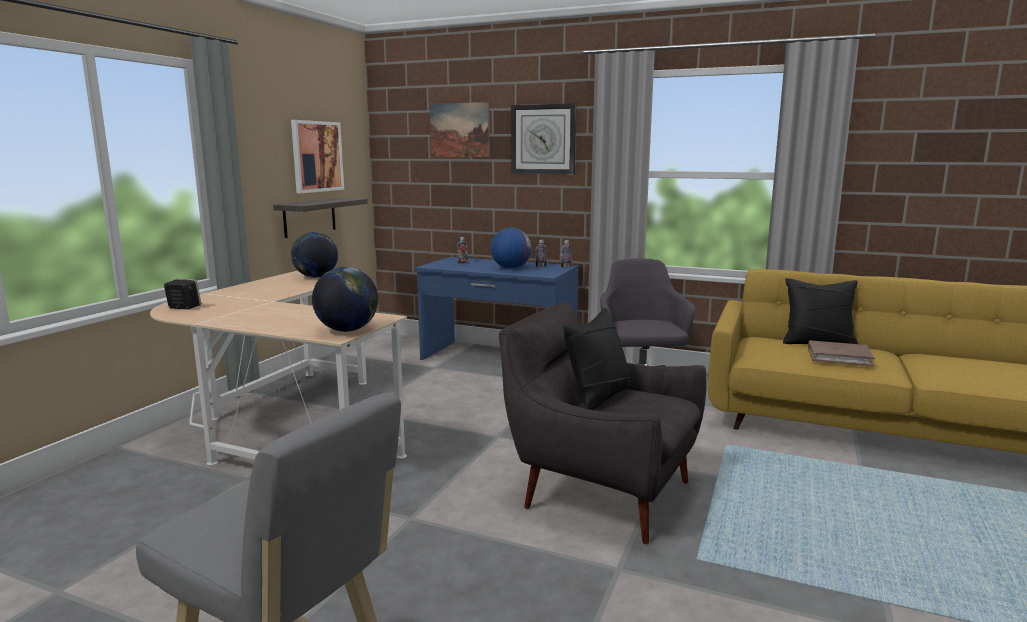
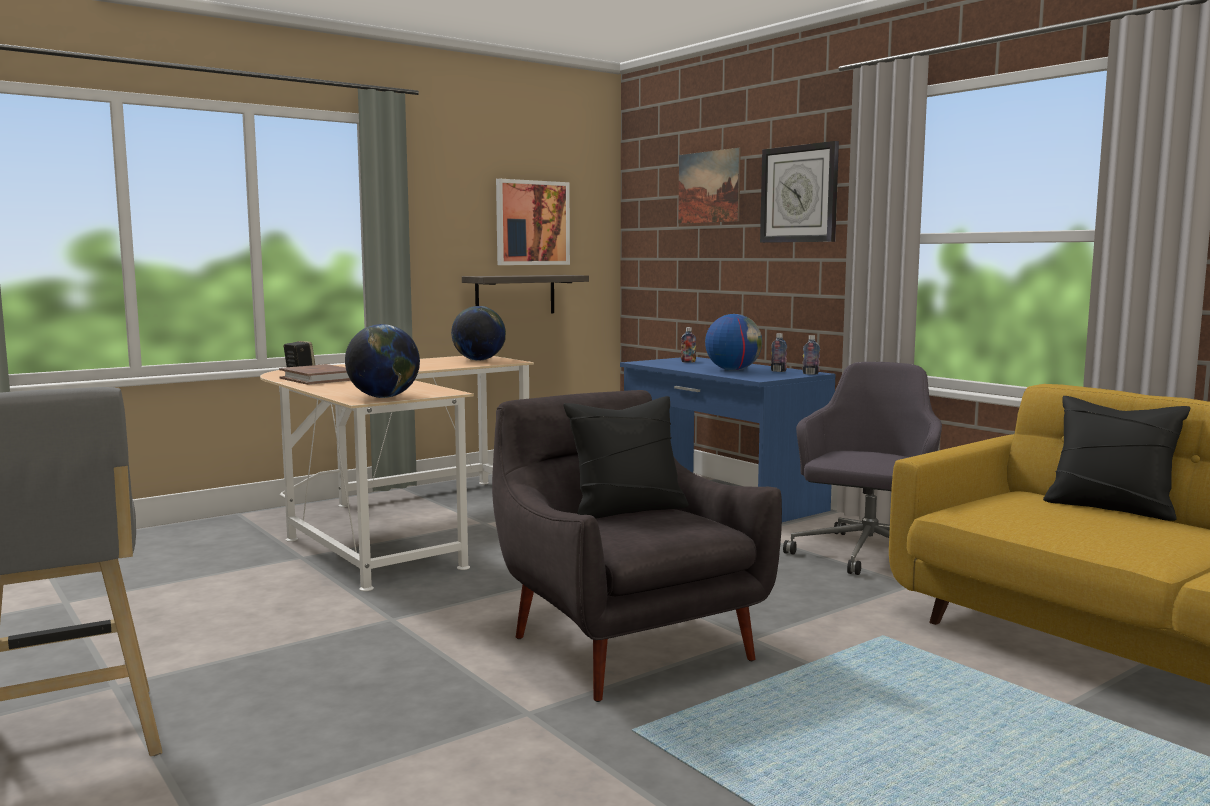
camera: 30 degrees right, 5 degrees down
(839, 356) = (1097, 524): brown book -> brown book (319, 379)

